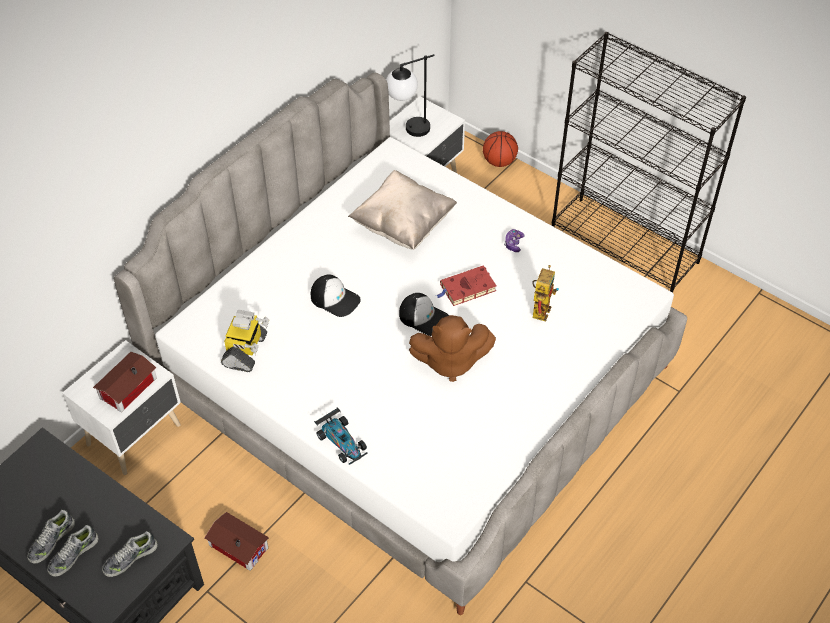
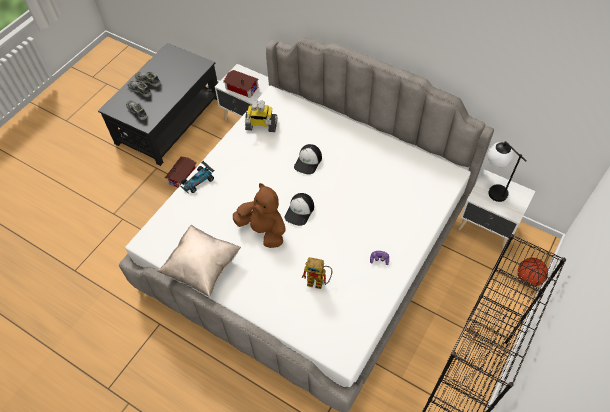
camera: 85 degrees right, 5 degrees up
(403, 225) = (382, 189): beige pillow -> beige pillow (202, 268)
(450, 362) = (263, 230): brown plush toy -> brown plush toy turned 135 degrees clockwise
(466, 288) = (329, 233): red book -> none

